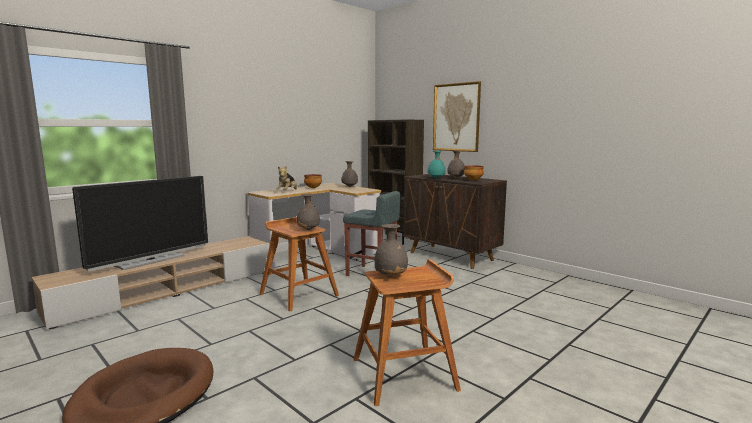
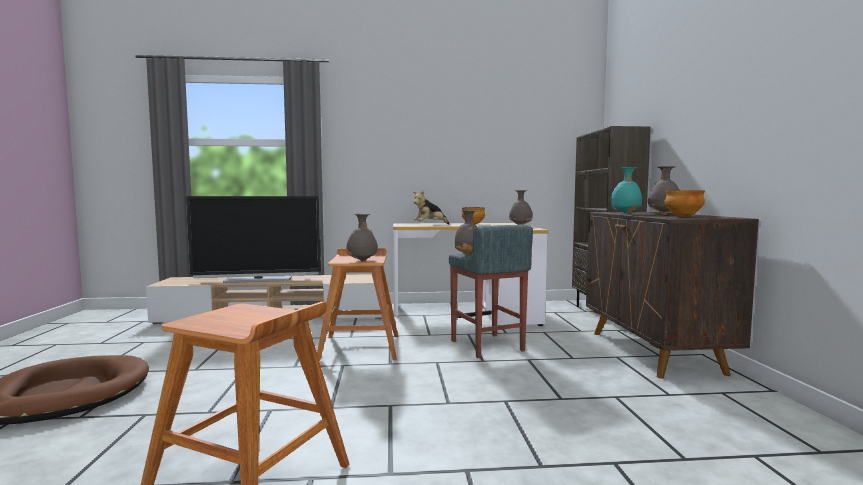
camera: 40 degrees right, 5 degrees down
(391, 276) = (238, 313): grey vase -> grey vase (469, 255)
(456, 117) = (691, 113): picture -> none

